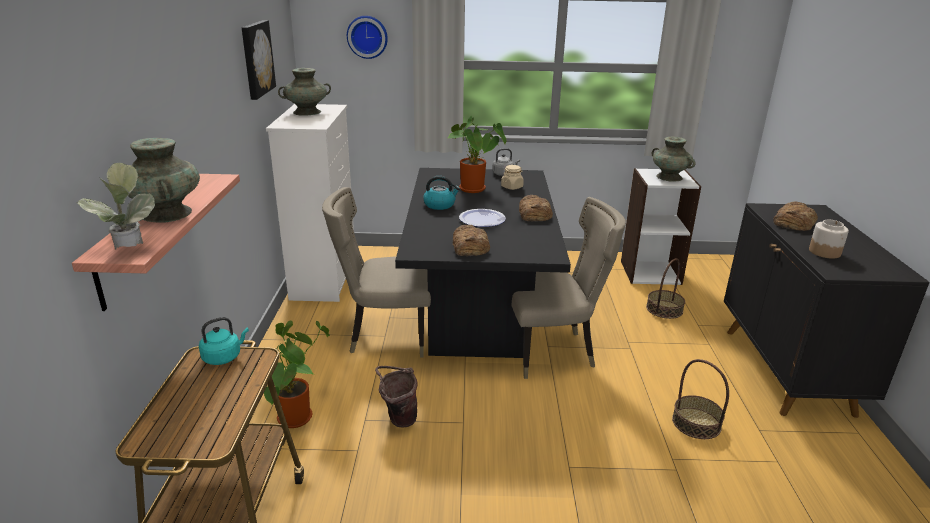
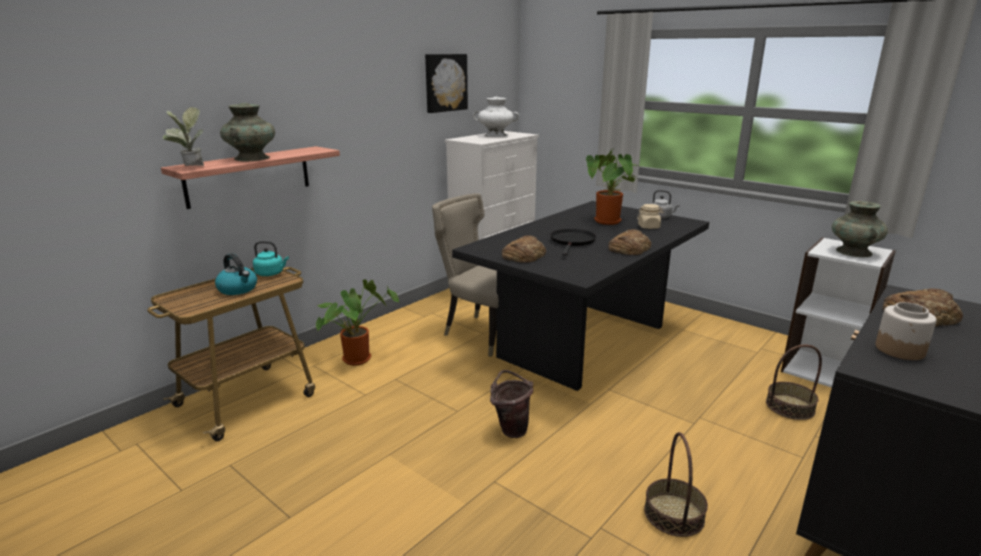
camera: 40 degrees right, 5 degrees down
(306, 112) = (495, 135): turquoise vase -> white vase
(367, 37) = (572, 76): wall clock -> none
(398, 419) = (416, 388): brown bucket -> brown bucket (511, 428)
(440, 205) = (556, 226): kettle -> kettle (238, 289)
(482, 219) = (572, 241): plate -> black frying pan
(554, 352) = (607, 395): beige chair -> none

